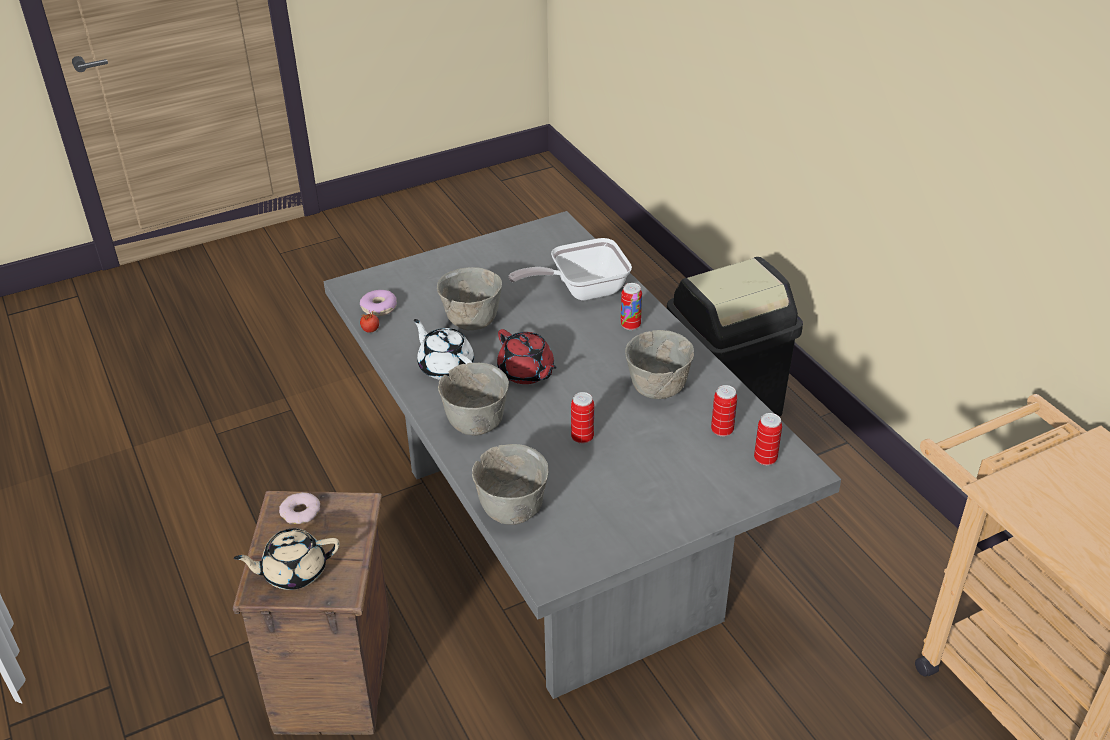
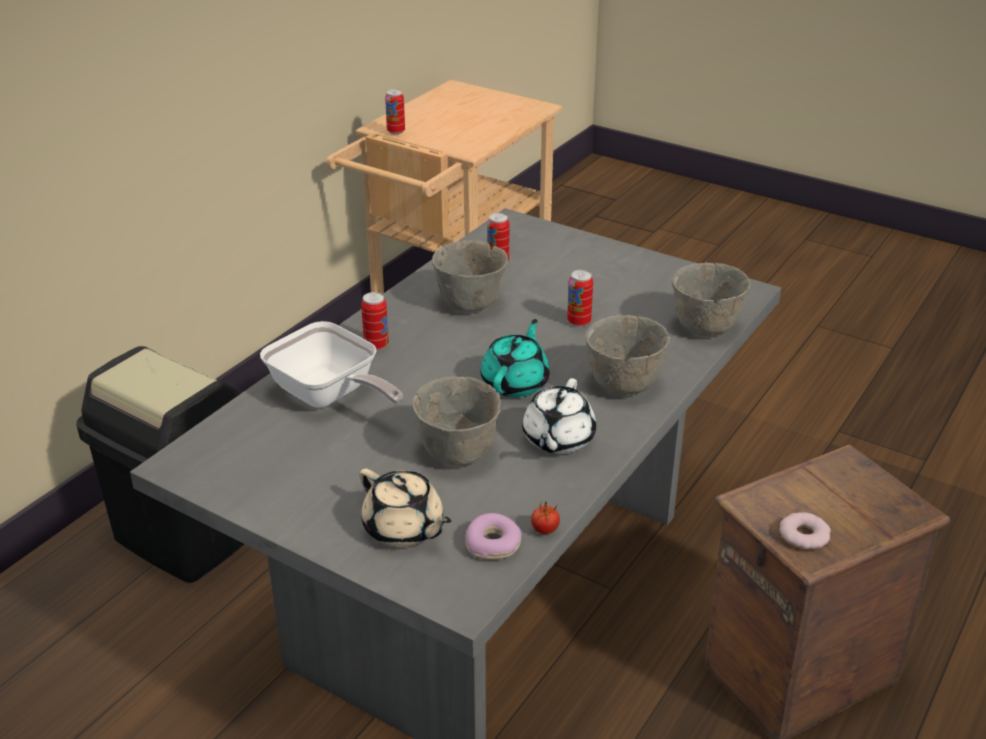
camera: 120 degrees left, 5 degrees down
(293, 572) = (870, 499): beige teapot -> beige teapot (404, 529)
(526, 373) = (516, 382): red teapot -> turquoise teapot
(765, 459) = (514, 238): can -> can (396, 131)

